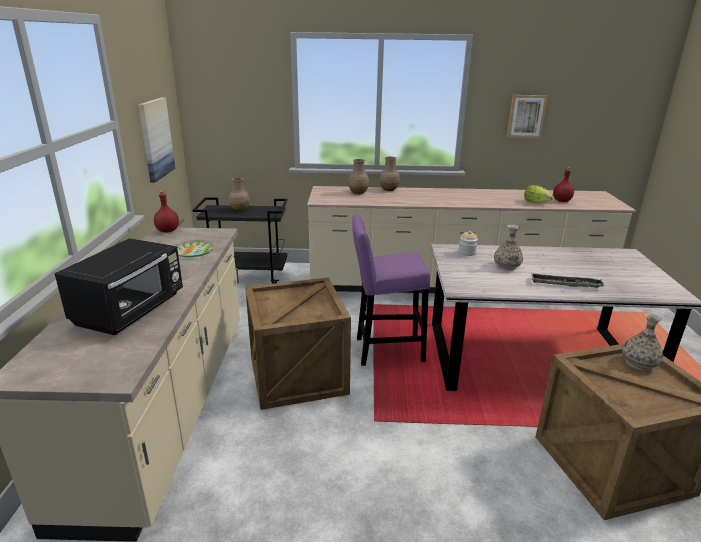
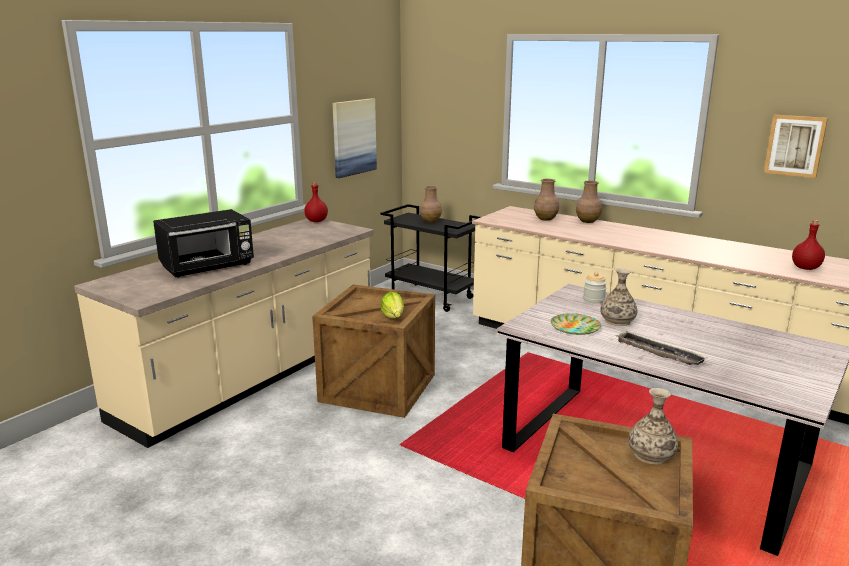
camera: 35 degrees right, 5 degrees down
(194, 251) = (310, 239): plate -> plate (575, 327)
(385, 350) = (486, 395): purple stool -> none
(535, 202) = (759, 263): lettuce -> lettuce (393, 317)

